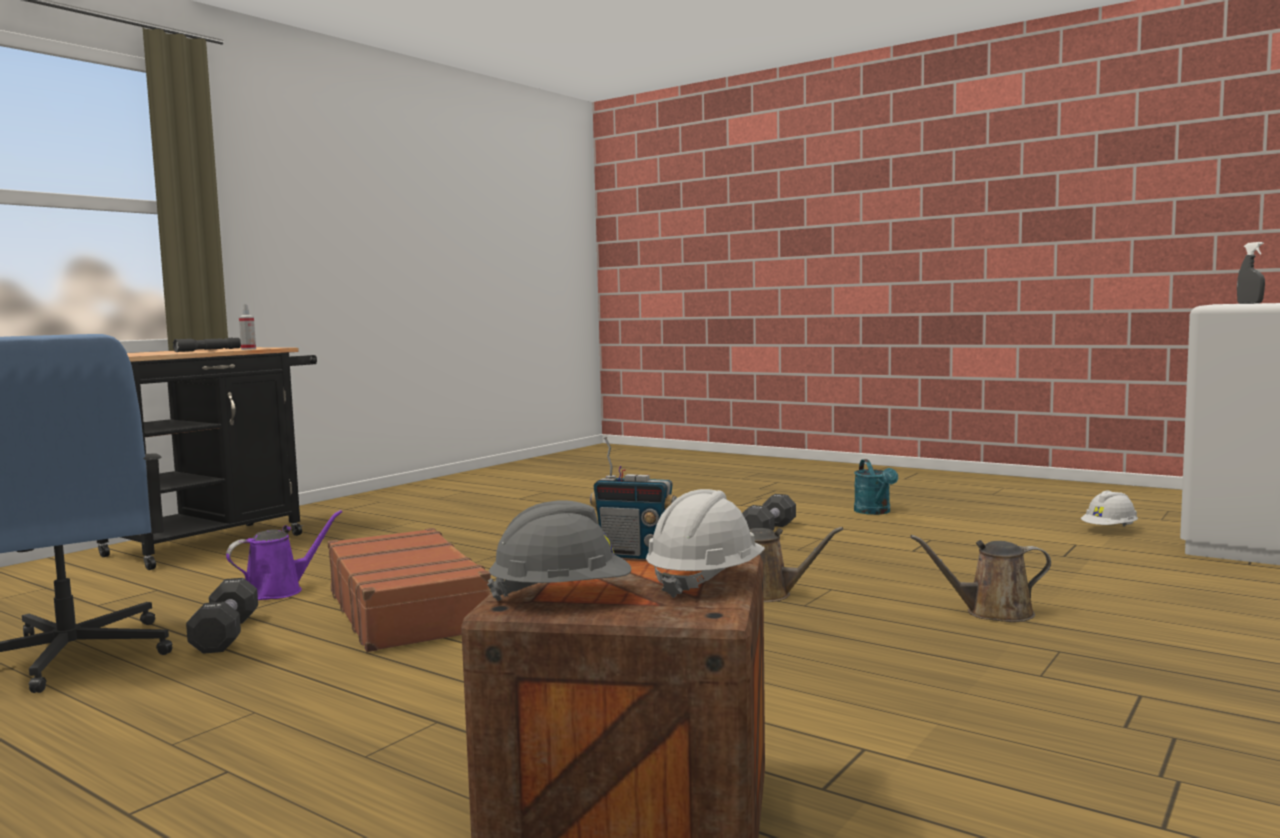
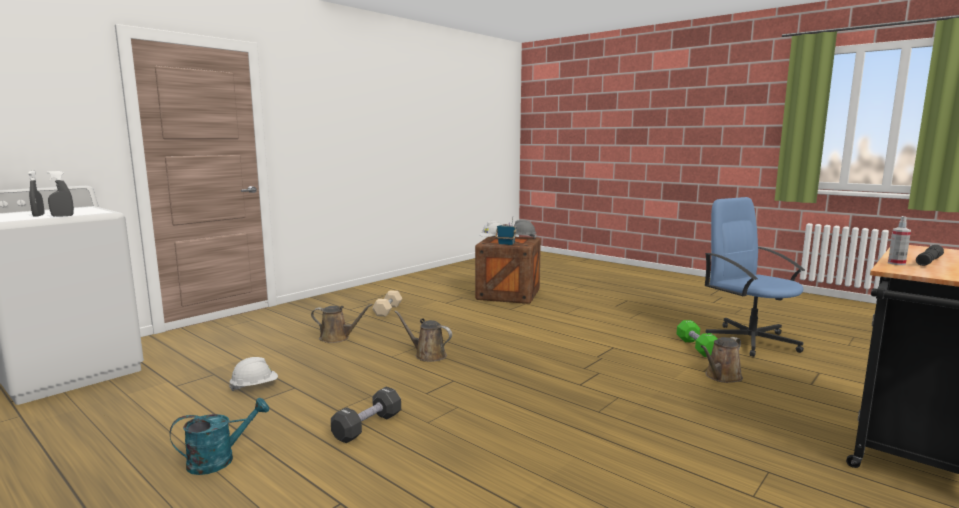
camera: 175 degrees left, 5 degrees up
(225, 634) = (696, 347): black dumbbell -> green dumbbell
(279, 591) = (721, 377): purple watering can -> brown watering can
(408, 610) = (621, 356): brown suitcase -> none
(875, 512) = (219, 460): turquoise watering can -> turquoise watering can turned 60 degrees clockwise
(1012, 698) = (387, 310): none -> beige dumbbell
(1109, 530) = (105, 402): white hard hat -> white hard hat (255, 387)
(1212, 304) = (62, 216): none -> grey spray bottle

